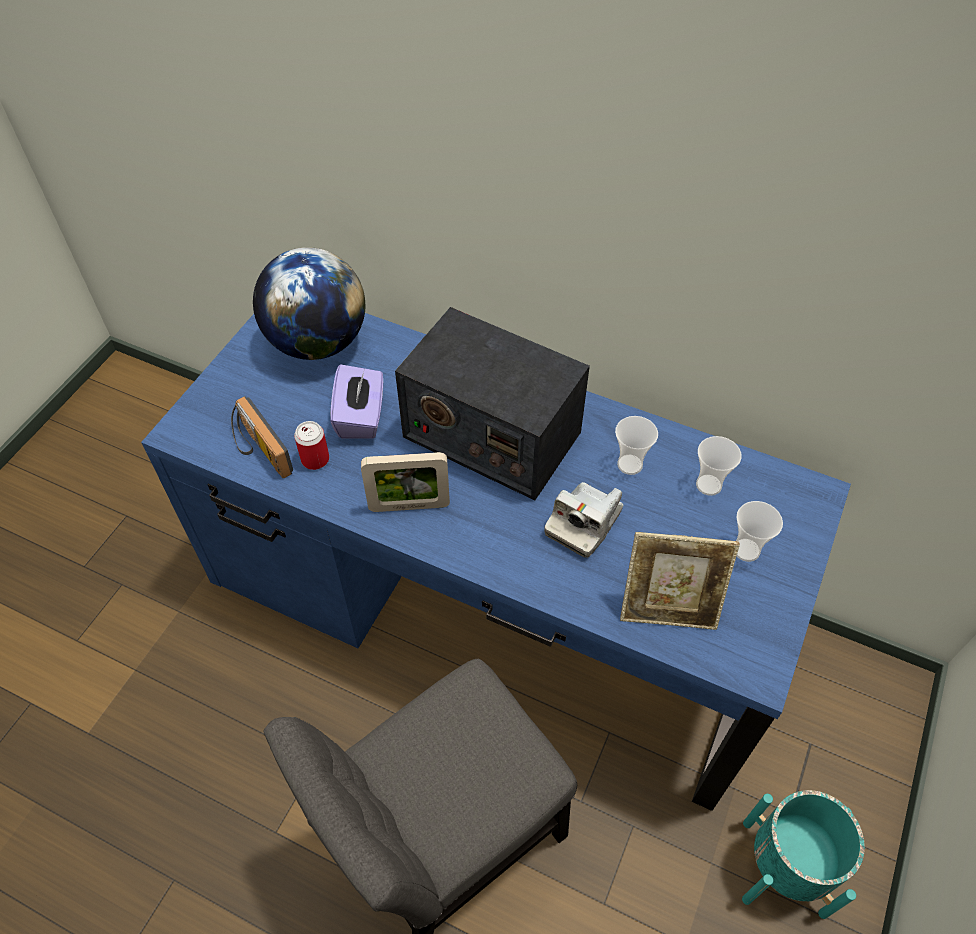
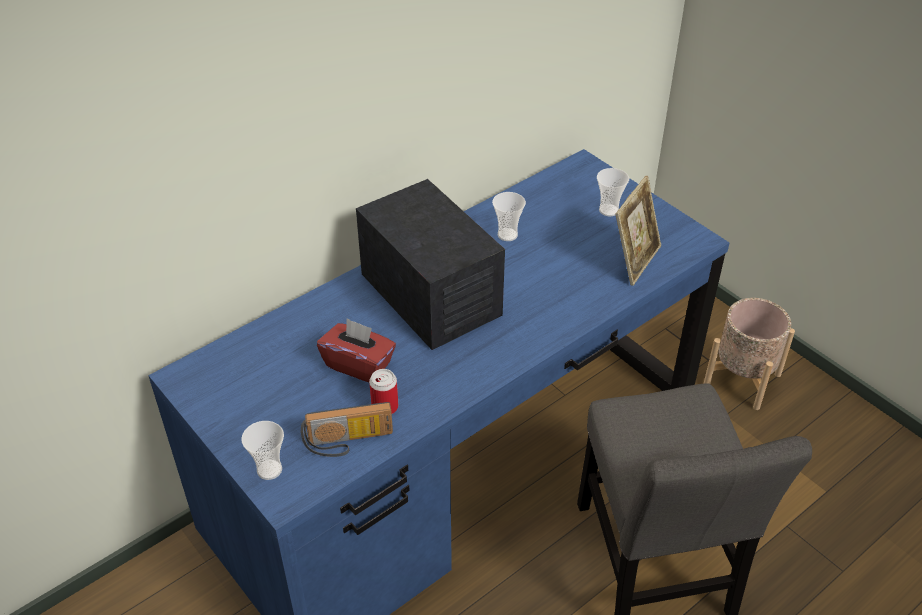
camera: 65 degrees left, 10 degrees down
(317, 342) = (249, 369): globe -> none
(361, 417) = (359, 364): purple tissue box -> red tissue box
(409, 506) = (471, 362): picture frame -> none
(491, 434) = (431, 294): radio -> radio turned 90 degrees counterclockwise
(583, 523) = (544, 275): camera -> none
(708, 485) = (548, 206): cup -> cup (269, 470)
(784, 868) = (742, 379): turquoise planter -> beige planter

